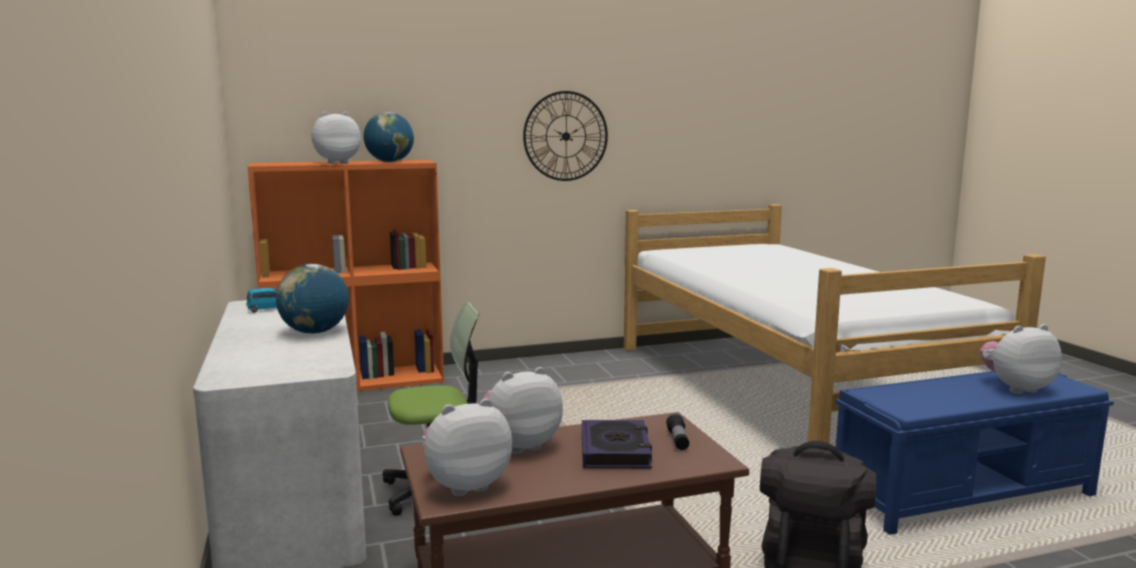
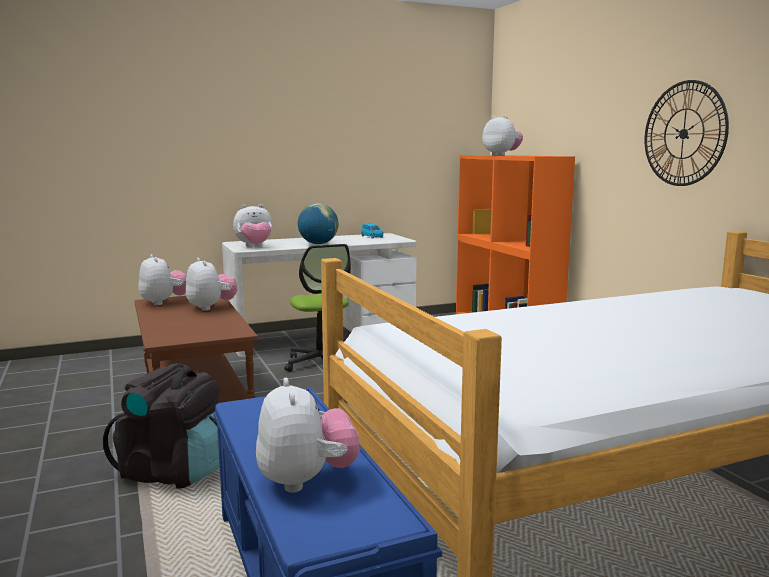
camera: 85 degrees right, 0 degrees up
(304, 364) = (254, 246): none -> plush toy
(390, 162) = (531, 155): globe -> none
(615, 451) = (191, 322): book -> none
(678, 440) = (200, 334): flashlight -> none

